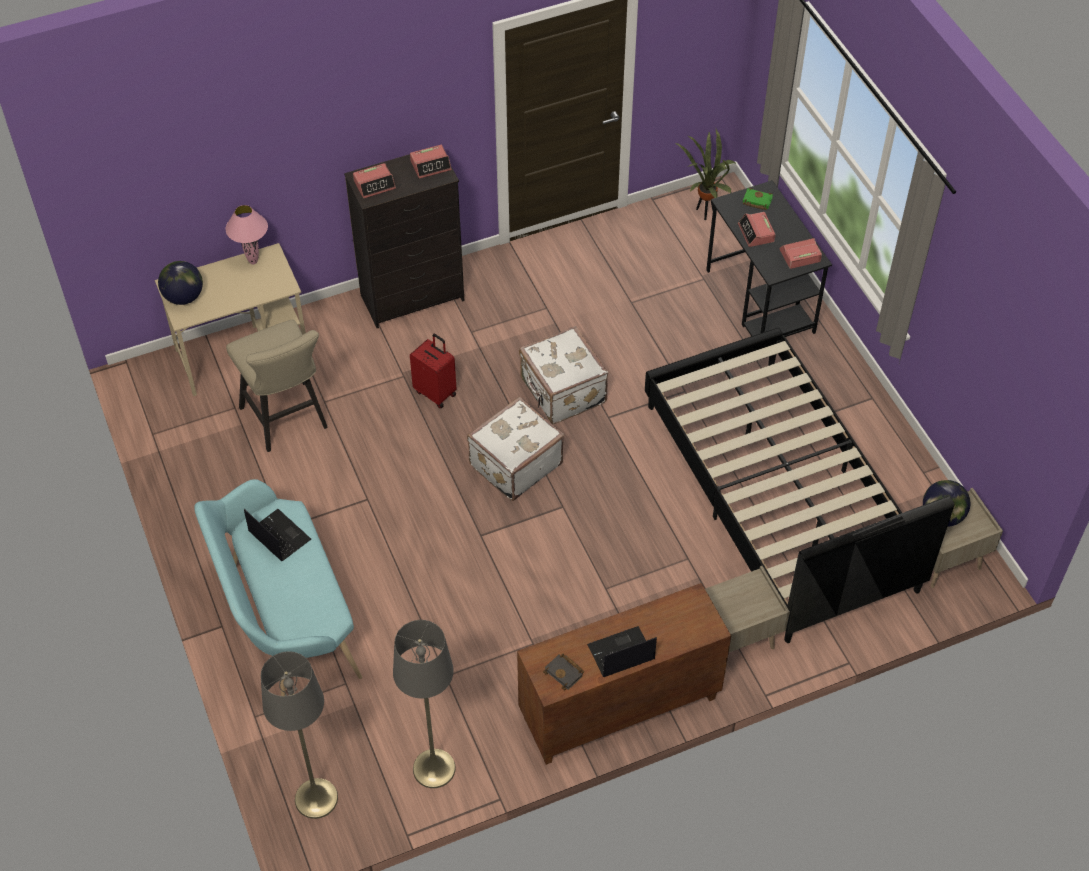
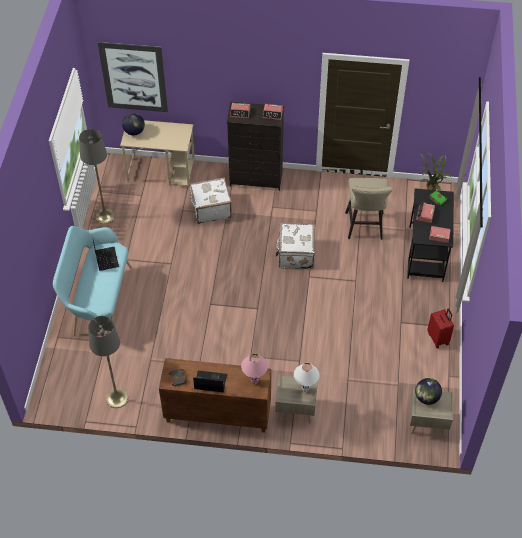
camera: 30 degrees right, 0 degrees up
(156, 195) = (134, 77): none -> picture
(253, 262) = (175, 128): pink table lamp -> pink table lamp (254, 382)
(287, 421) = (160, 212): beige stool -> beige stool (364, 228)
(316, 798) = (59, 385): grey floor lamp -> grey floor lamp (105, 216)
(436, 392) = (236, 228): red suitcase -> red suitcase (438, 338)
(514, 464) = (249, 278): white suitcase -> white suitcase (210, 208)
(756, 594) = (305, 390): none -> white table lamp
(778, 496) = (365, 352): black bed -> none

